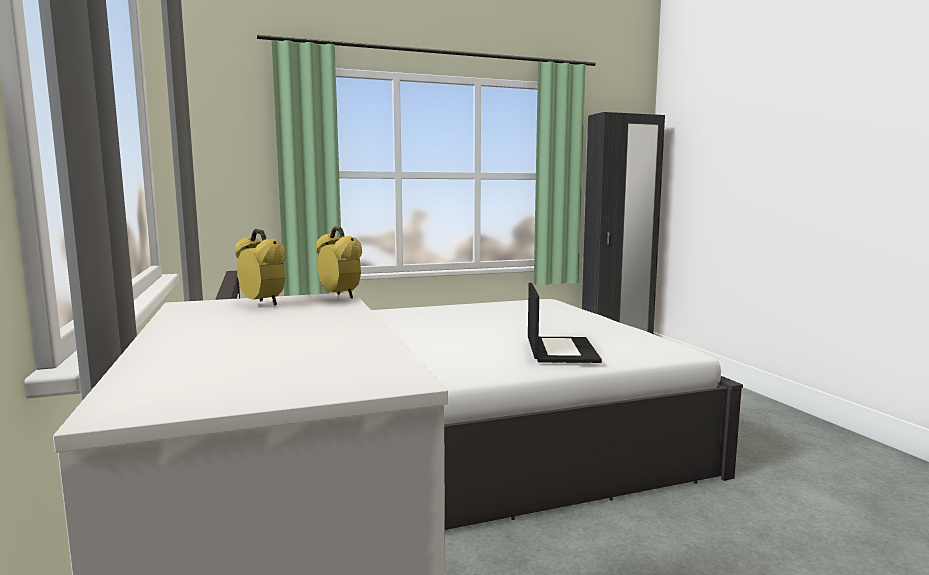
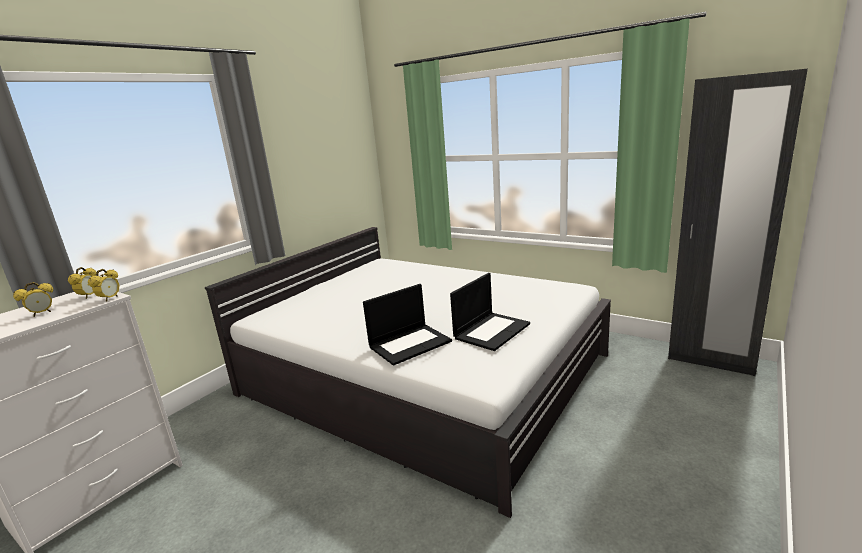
camera: 55 degrees right, 10 degrees up
(288, 324) = (42, 313): none -> alarm clock
(587, 328) = (492, 330): none -> laptop

